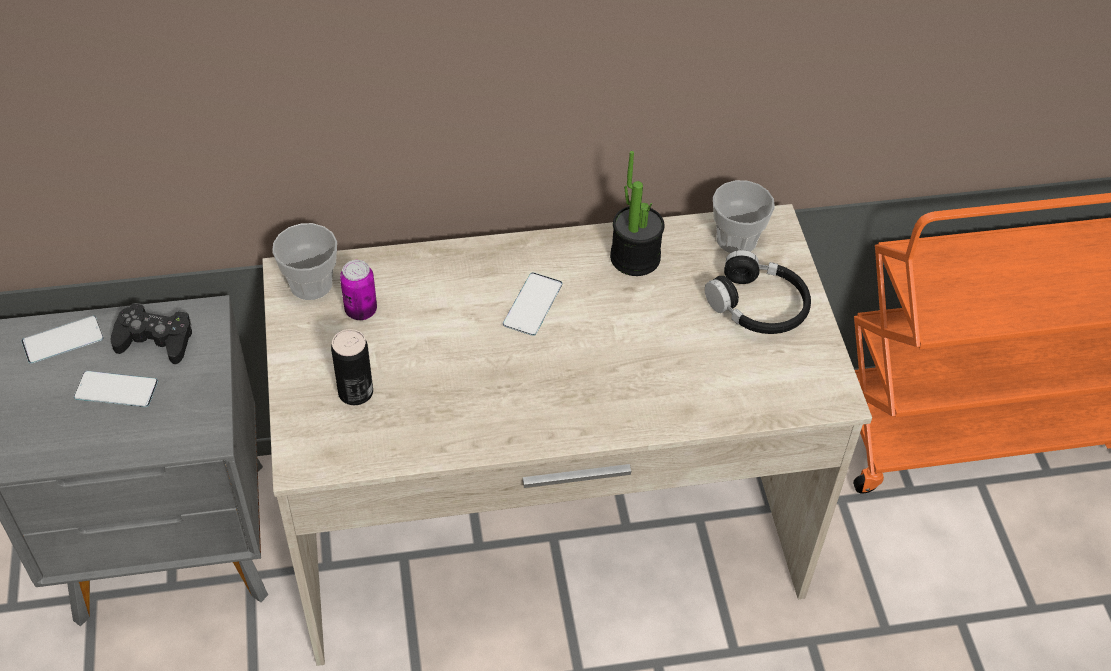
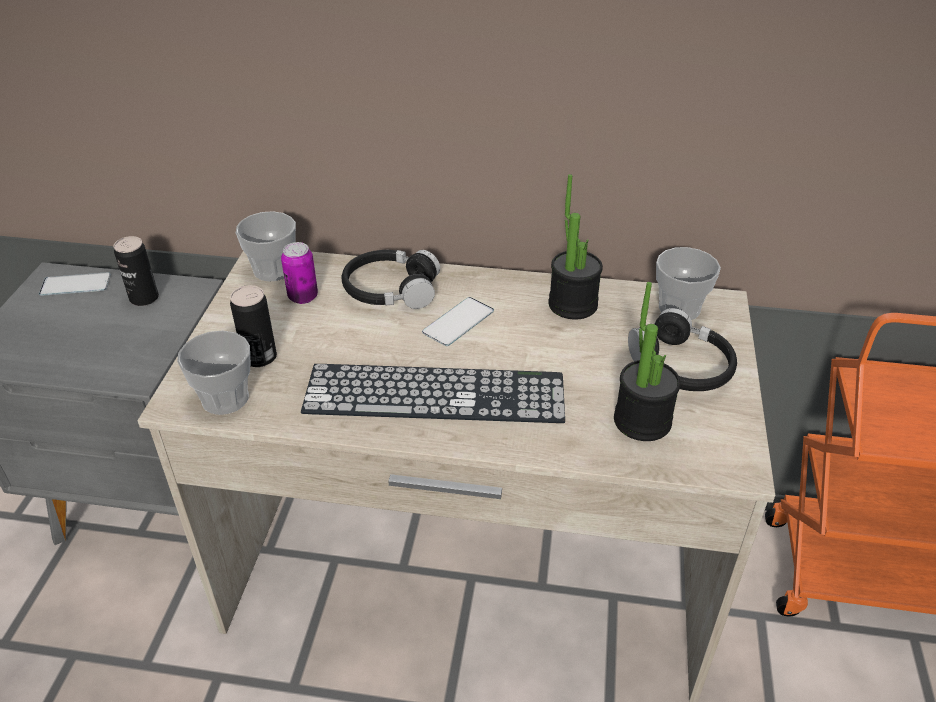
camera: 20 degrees right, 10 degrees down
(116, 390) = (90, 327): phone -> none
(155, 339) = (144, 298): black game controller -> can
(347, 446) = (225, 398): none -> cup
(447, 281) = (390, 290): none -> black headphones
(546, 391) = (435, 394): none -> keyboard
(742, 373) = (642, 421): none -> potted plant

